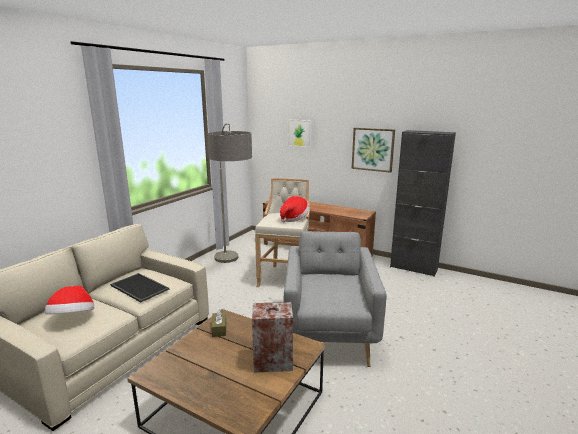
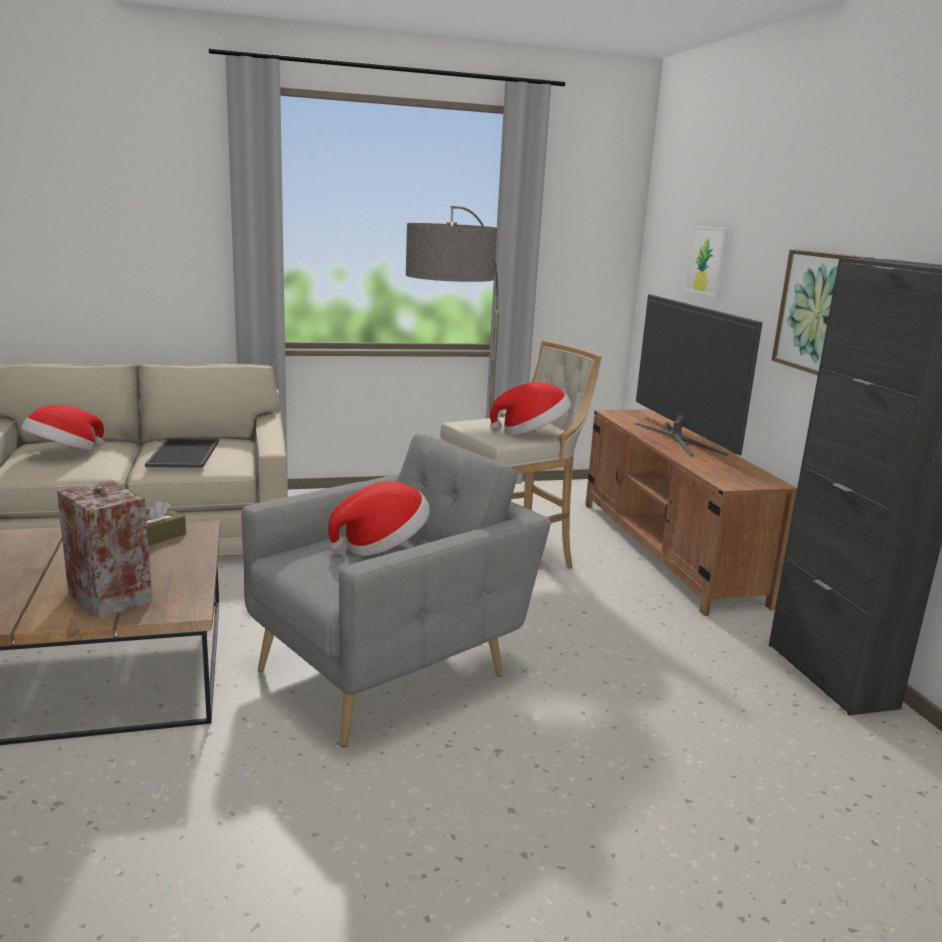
camera: 45 degrees right, 0 degrees up
(313, 205) = (679, 438): none -> television
(327, 283) = (382, 546): none -> hat

